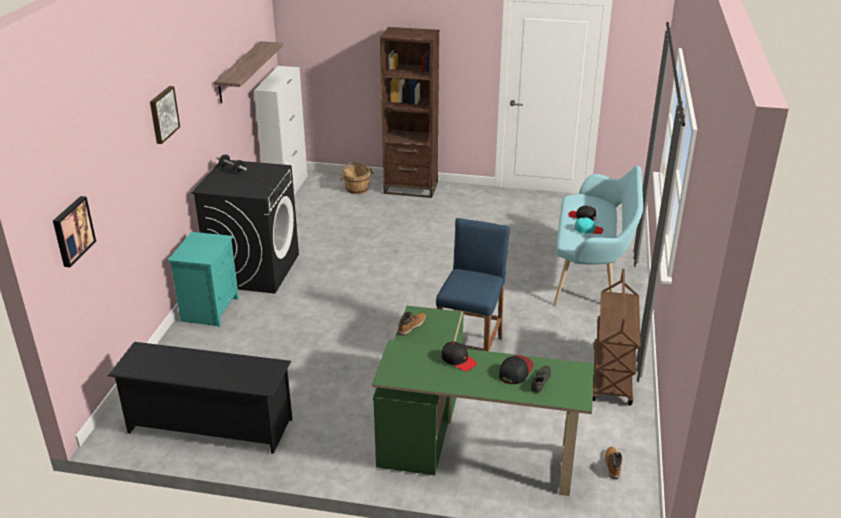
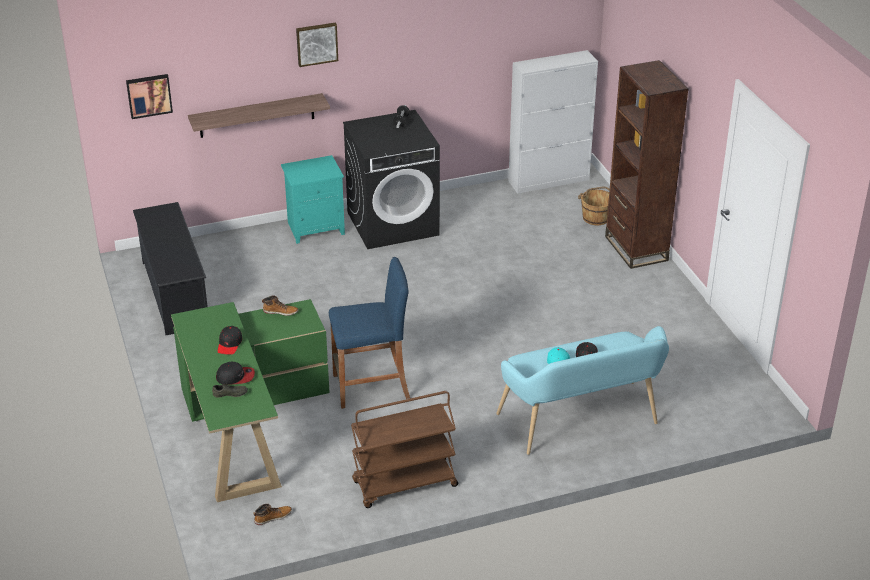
camera: 60 degrees right, 5 degrees up
(239, 72) = (491, 38): shelf -> shelf (256, 115)

